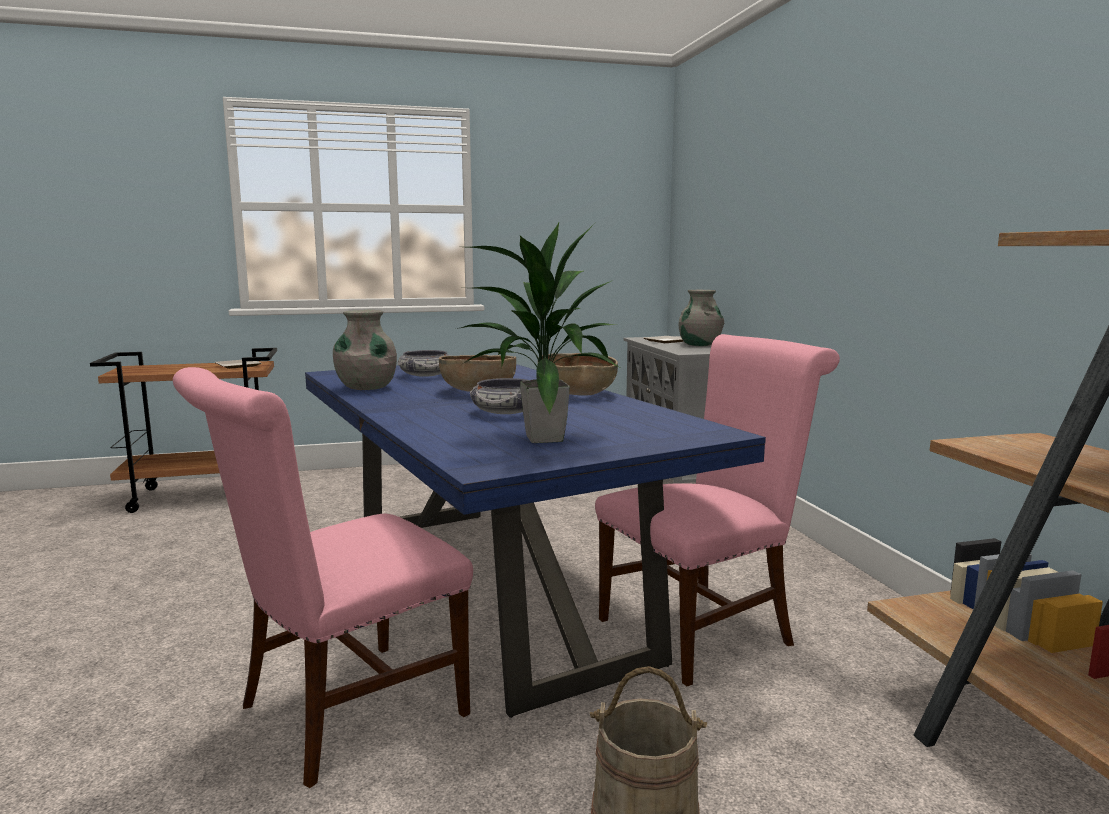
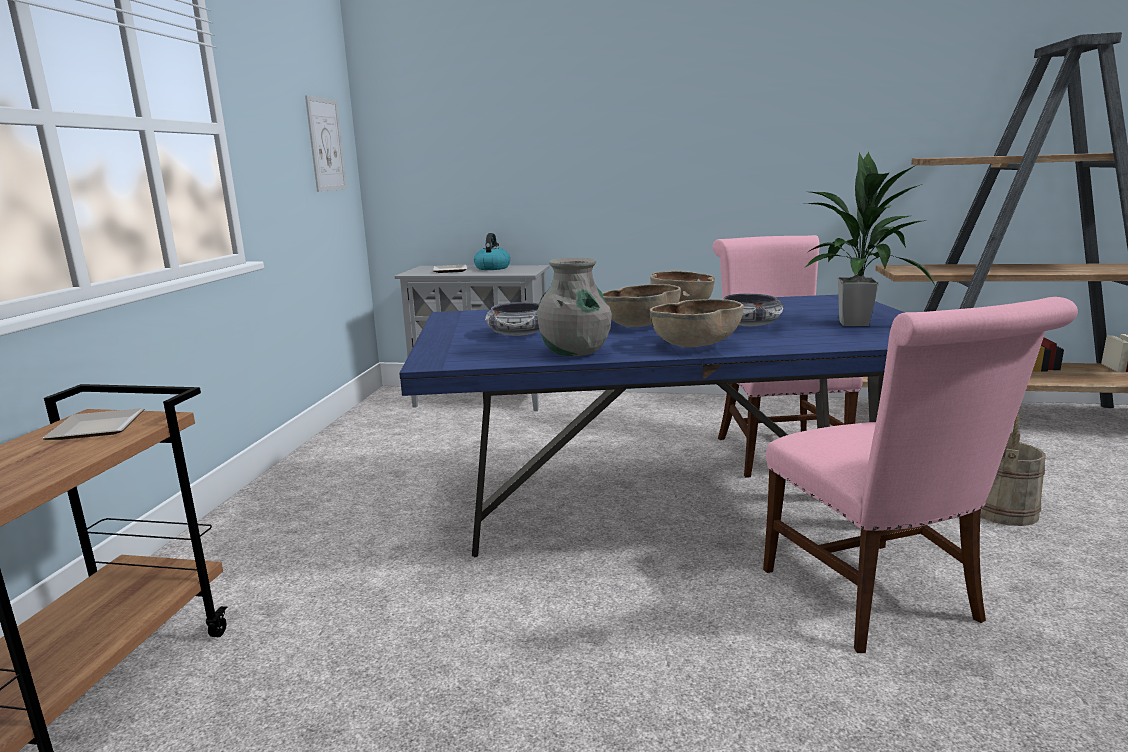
camera: 65 degrees left, 5 degrees up
(402, 406) = (695, 345): none -> brown bowl
(612, 219) = (326, 145): none -> picture
(699, 345) = (492, 268): grey vase -> kettle

